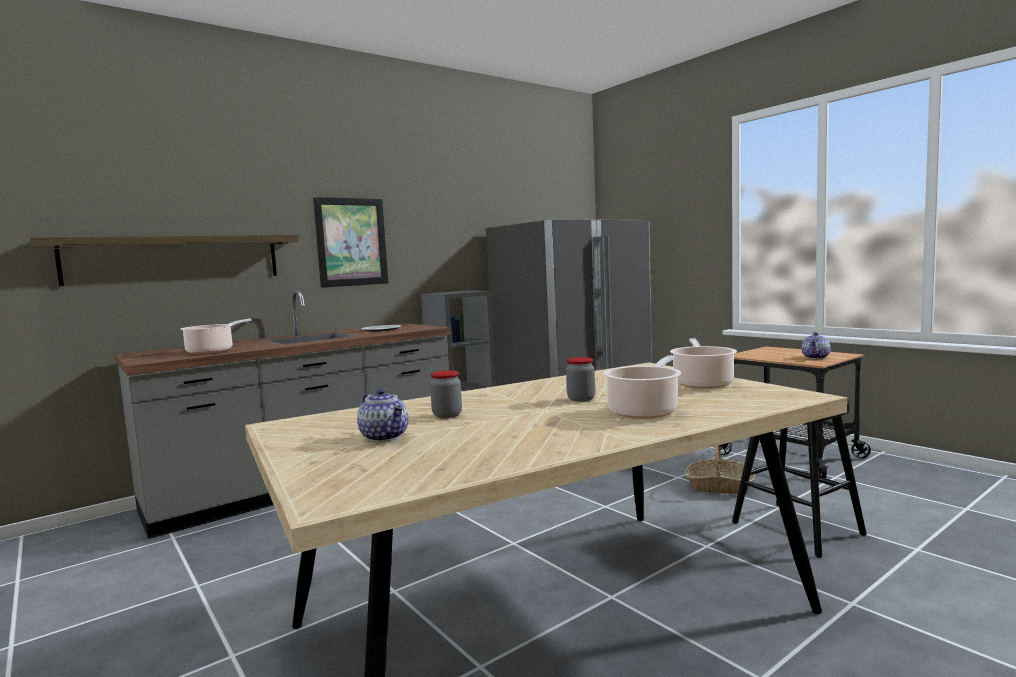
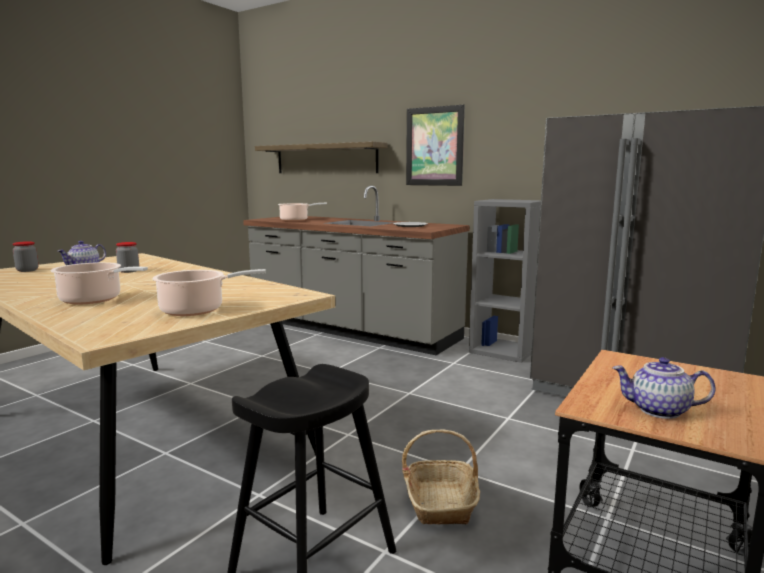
camera: 70 degrees right, 5 degrees up
(581, 399) = (154, 287): jar -> jar (27, 270)

